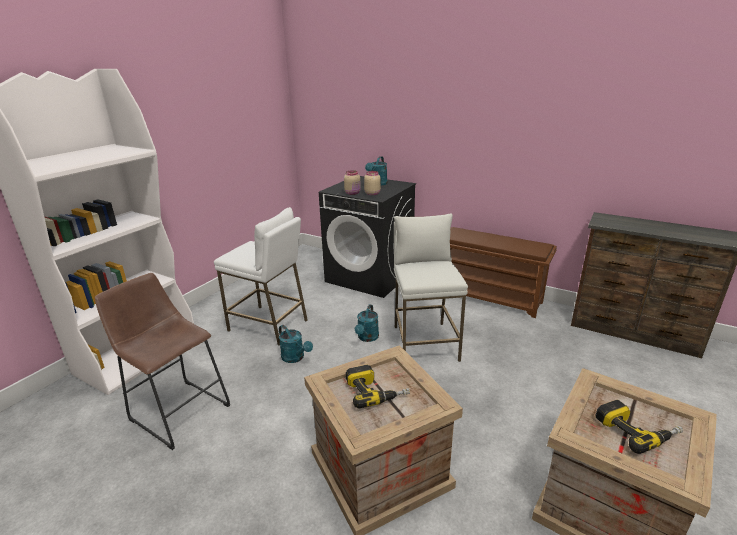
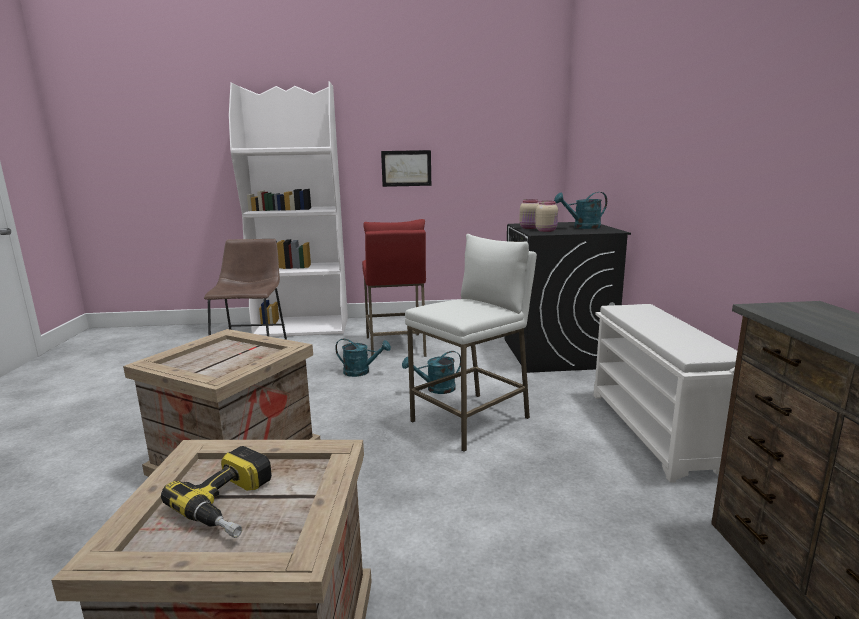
camera: 55 degrees right, 10 degrees down
(185, 153) = (406, 168): none -> picture
(269, 325) = (395, 347): white stool -> red stool
(295, 358) = (361, 372): turquoise watering can -> turquoise watering can turned 90 degrees counterclockwise
(375, 391) = (227, 356): power drill -> none
(490, 297) = (656, 431): brown shoe rack -> white shoe rack

